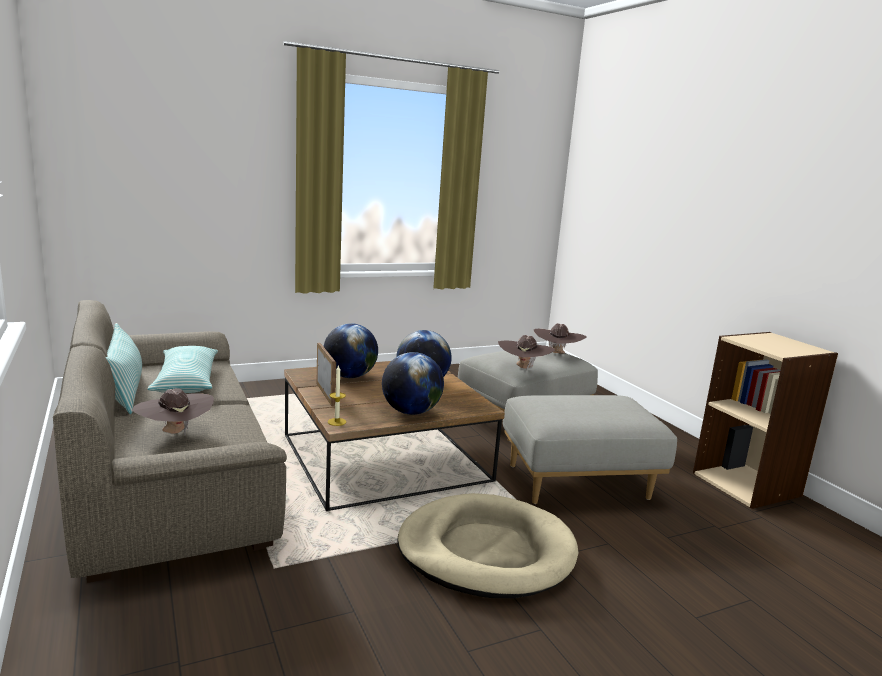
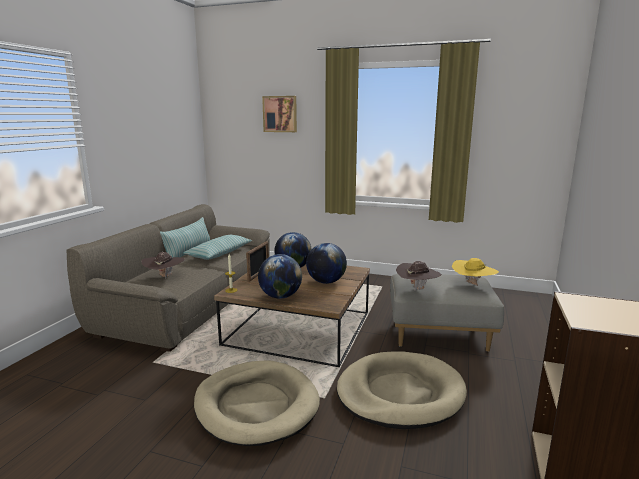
camera: 45 degrees right, 0 degrees up
(208, 138) = (280, 114): none -> picture
(557, 354) = (472, 285): brown hat -> yellow hat
(577, 483) = (399, 393): grey ottoman -> beige dog bed

